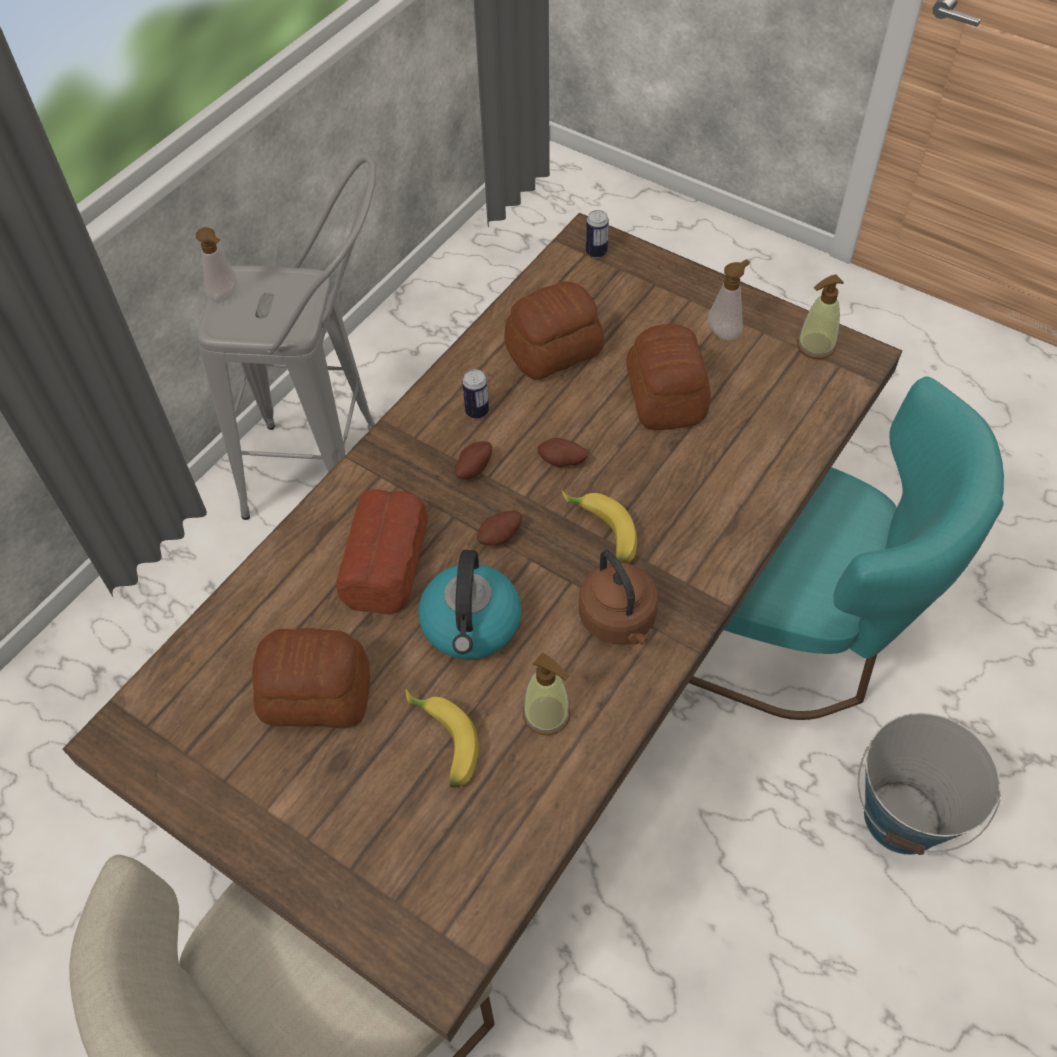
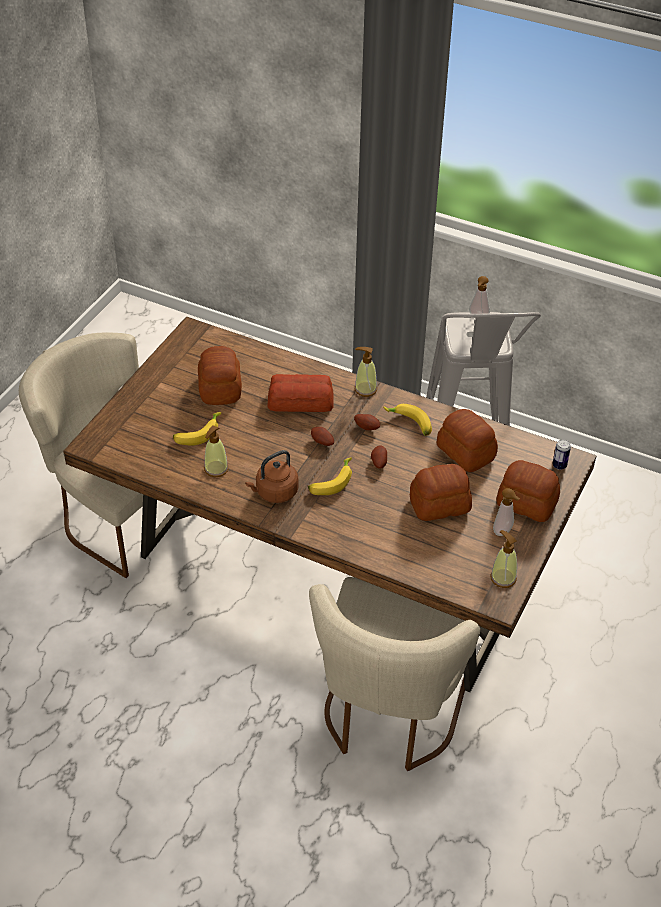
camera: 80 degrees right, 10 degrees down
(377, 460) = (365, 389): none -> soap dispenser
(471, 625) = (265, 437): kettle -> none
(477, 411) = (409, 424): can -> banana
(670, 298) = (527, 504): none -> bread
(796, 636) = (389, 715): turquoise chair -> beige chair
(903, 818) = (261, 775): bucket -> none

